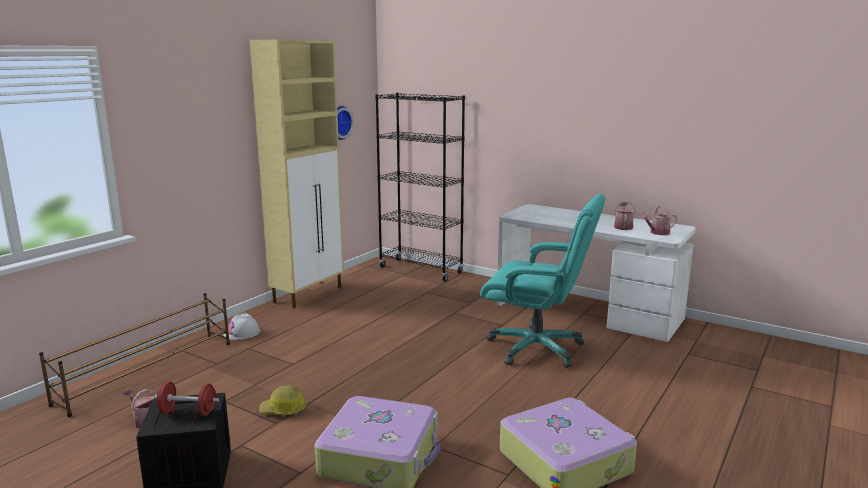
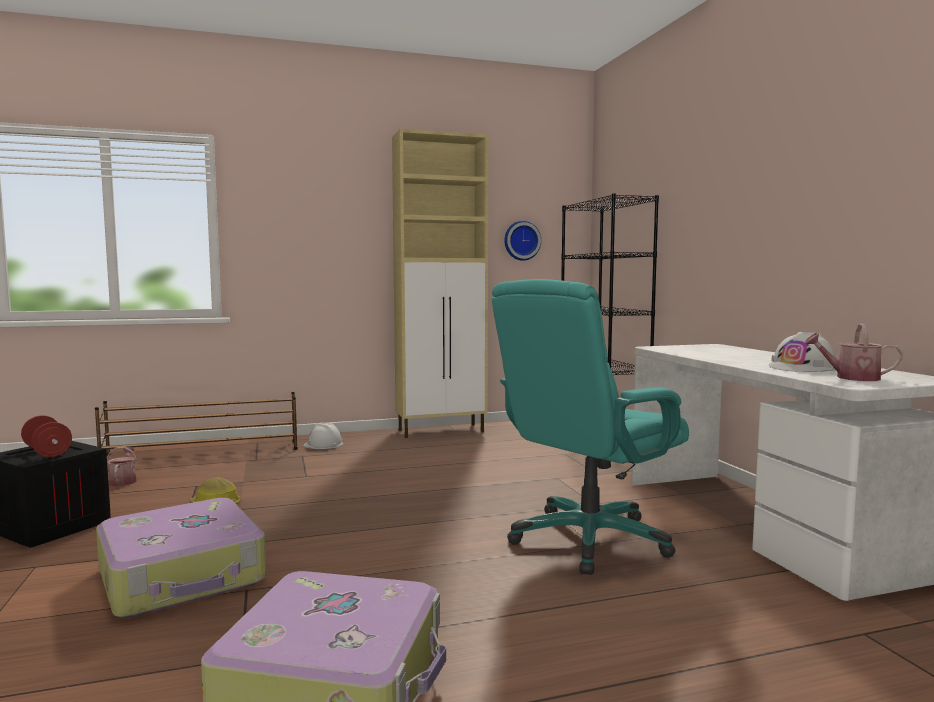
camera: 40 degrees right, 10 degrees down
(537, 348) = (588, 540): turquoise office chair -> turquoise office chair turned 75 degrees clockwise
(623, 226) = (802, 368): watering can -> white hard hat

